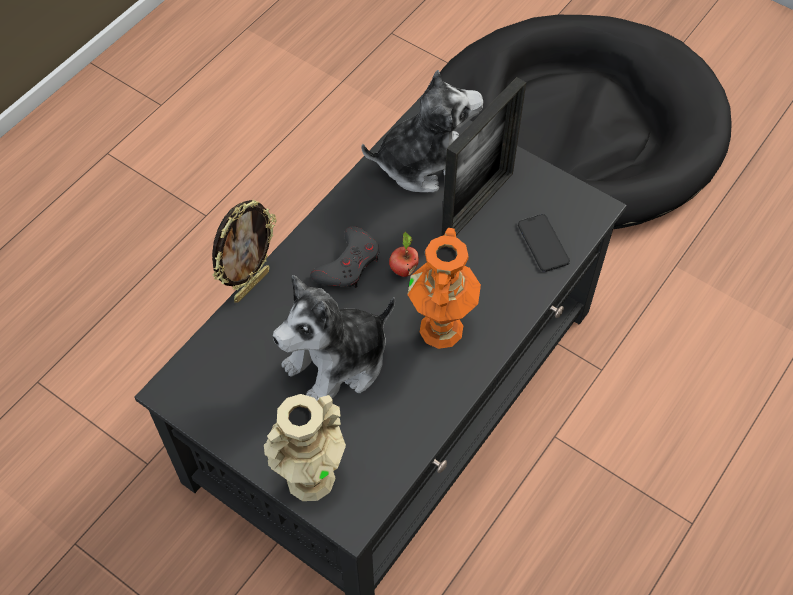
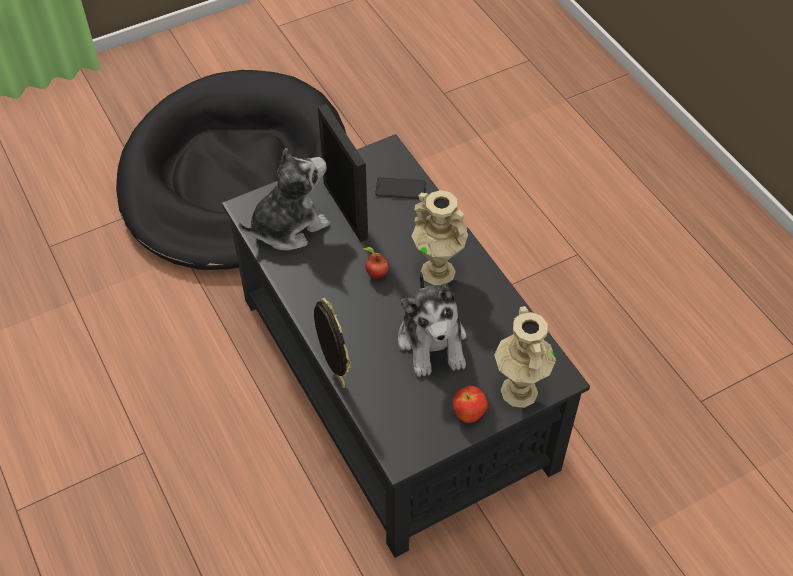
camera: 65 degrees left, 5 degrees down
(254, 437) = (469, 414): none -> apple
(348, 264) = (351, 305): grey game controller -> none
(424, 163) = (288, 226): plush toy -> plush toy turned 45 degrees clockwise
(442, 329) = (438, 271): orange vase -> beige vase

